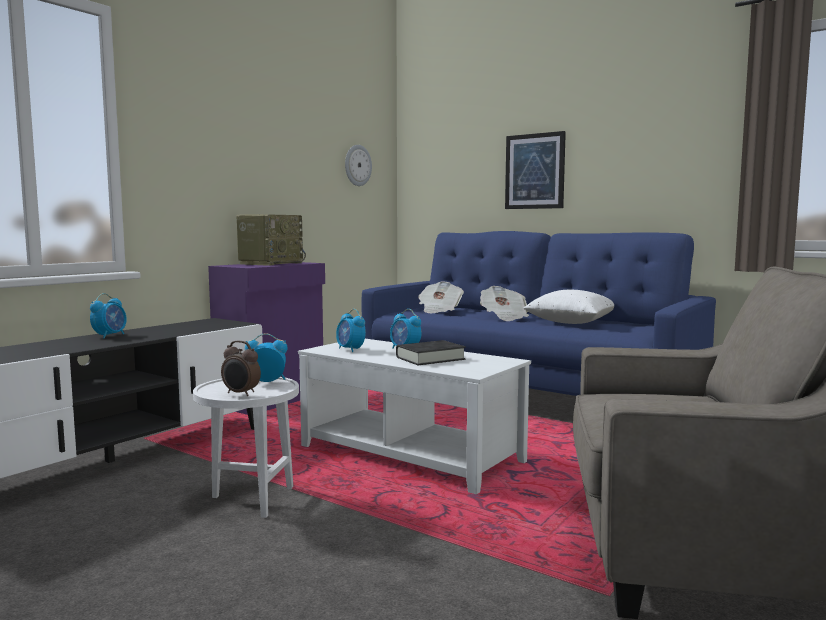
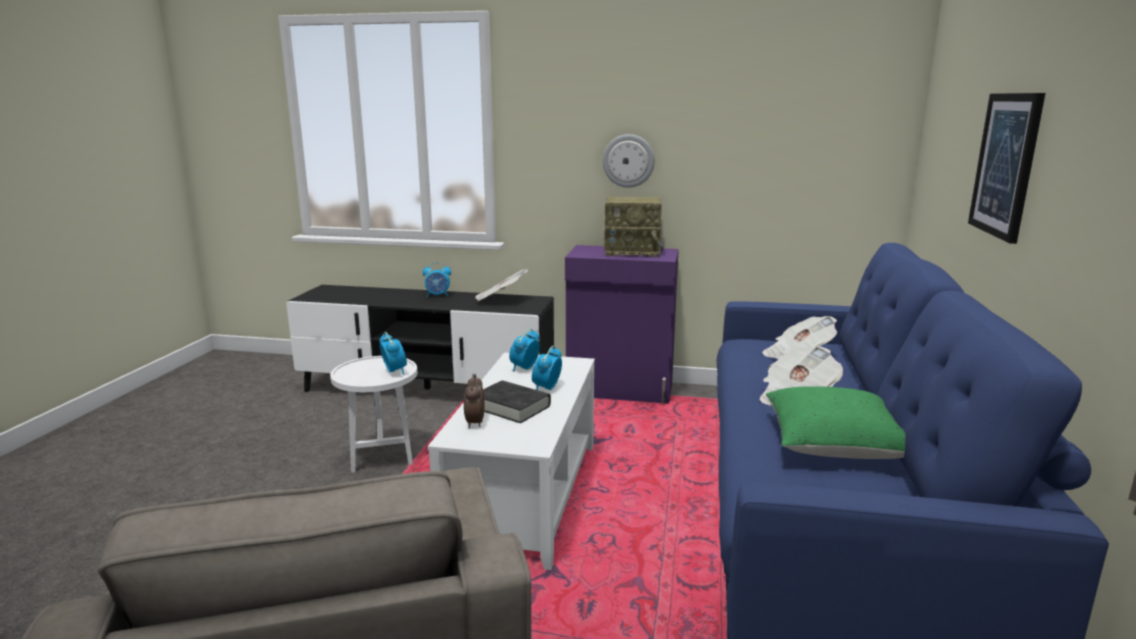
camera: 65 degrees right, 10 degrees up
(183, 326) = (500, 299): none -> newspaper
(241, 394) = (349, 374): alarm clock -> alarm clock (474, 423)
(357, 165) = (823, 130): wall clock -> wall clock (628, 161)
(571, 323) = (833, 446): white pillow -> green pillow

